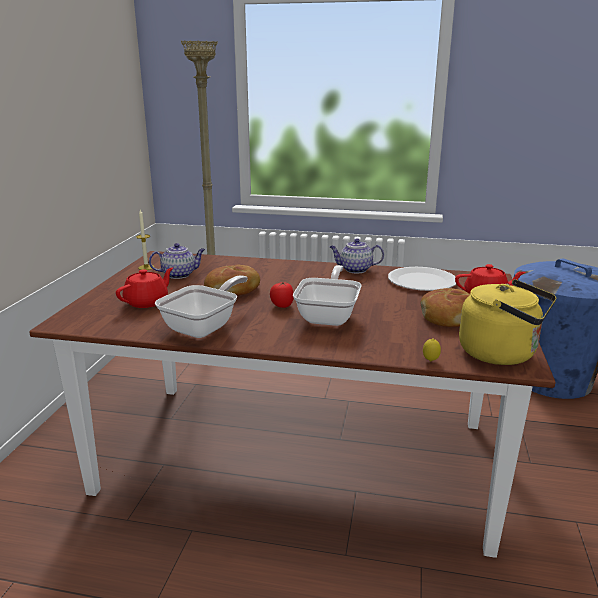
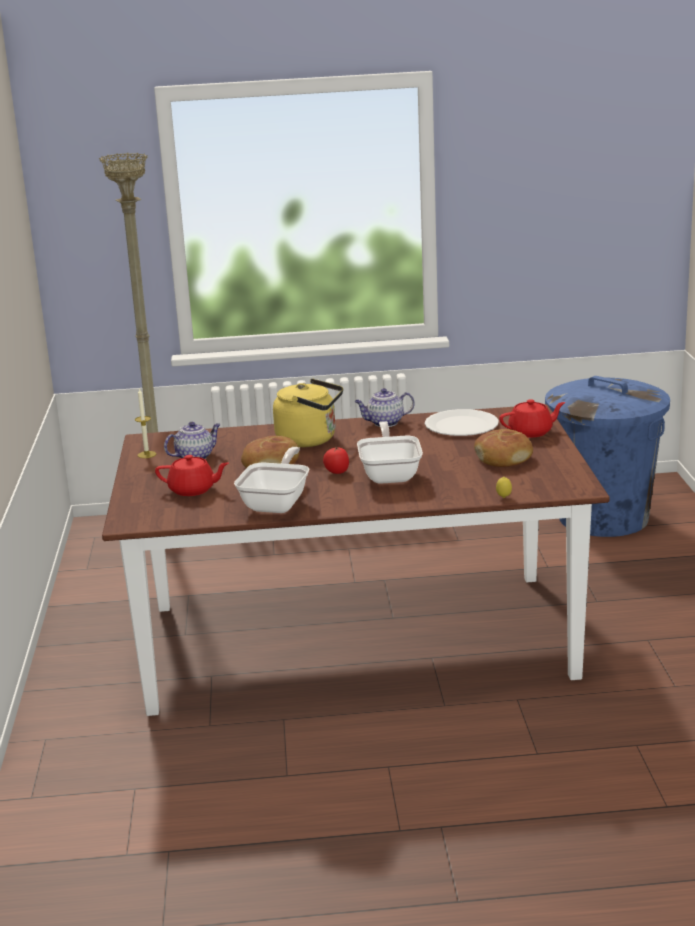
camera: 15 degrees left, 0 degrees up
(147, 302) = (193, 490): red teapot -> red teapot turned 75 degrees clockwise
(502, 354) = (561, 482): yellow kettle -> yellow kettle (310, 440)

